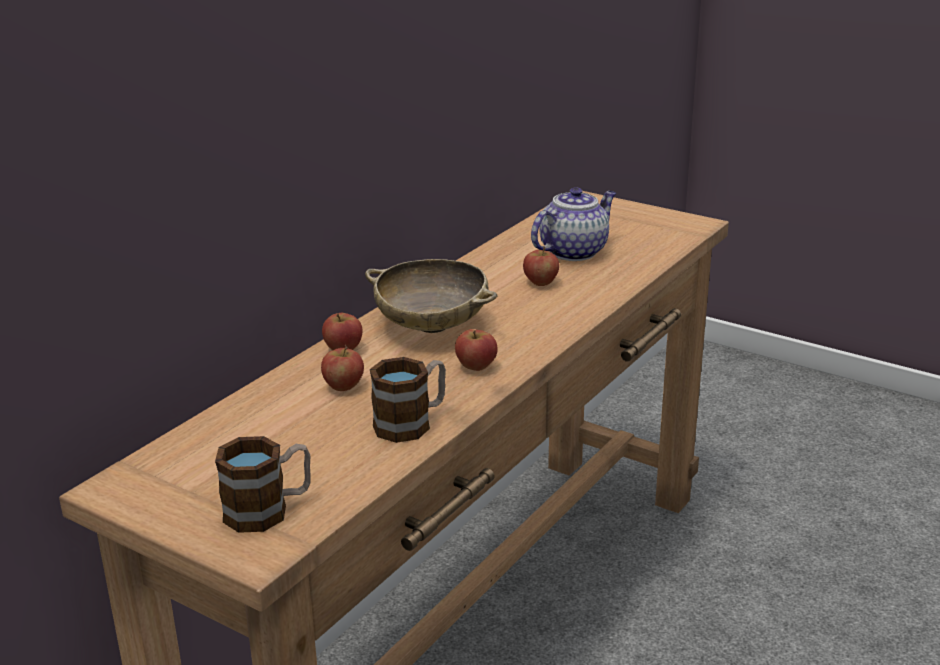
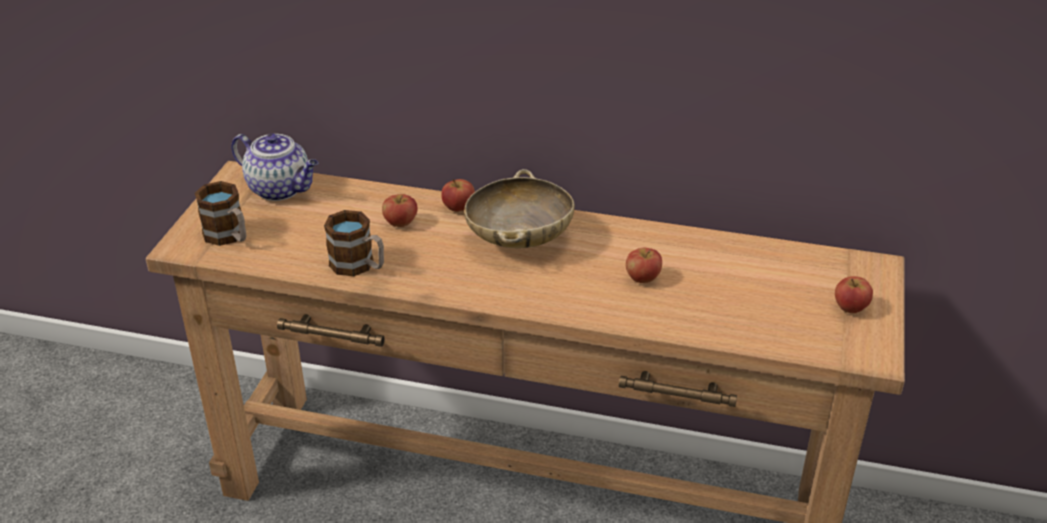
camera: 70 degrees right, 10 degrees up
(476, 366) = (460, 276): apple -> apple (850, 308)
(574, 251) = (730, 285): teapot -> teapot (281, 189)

